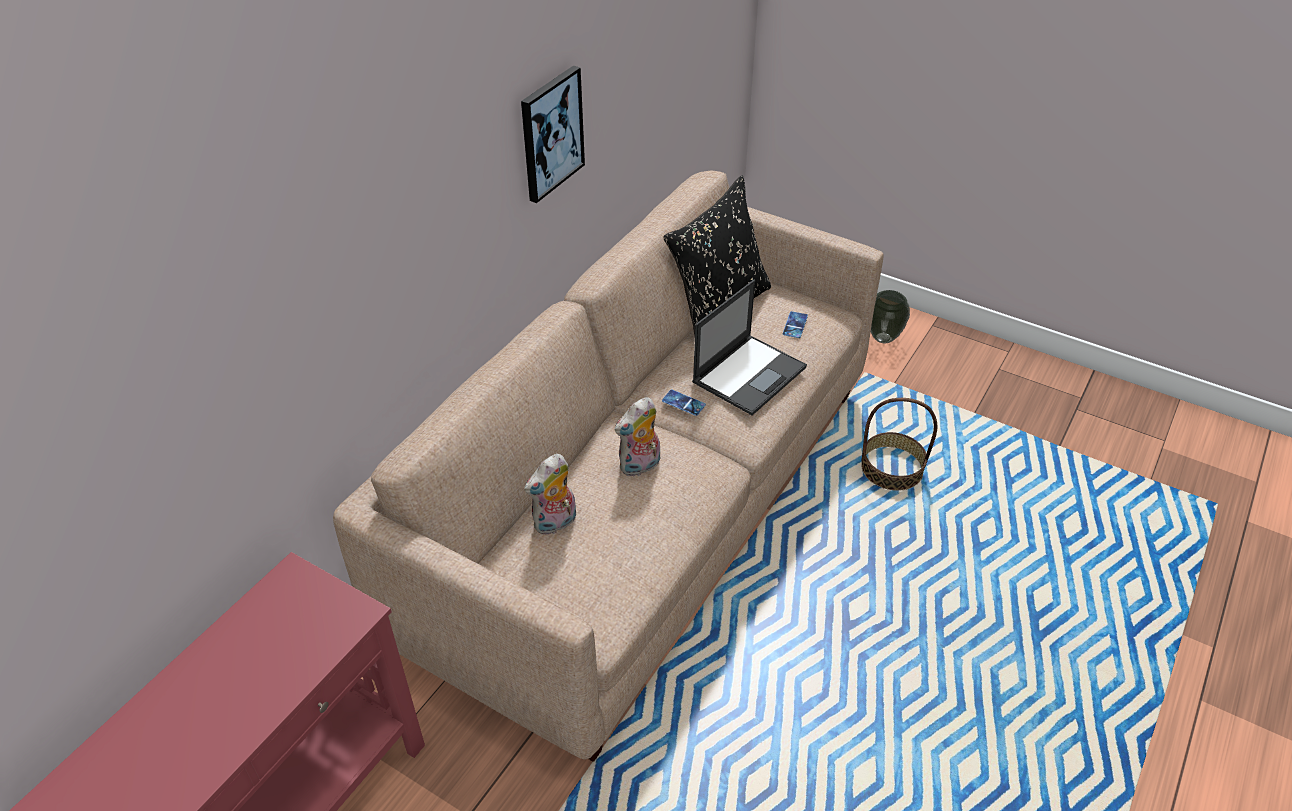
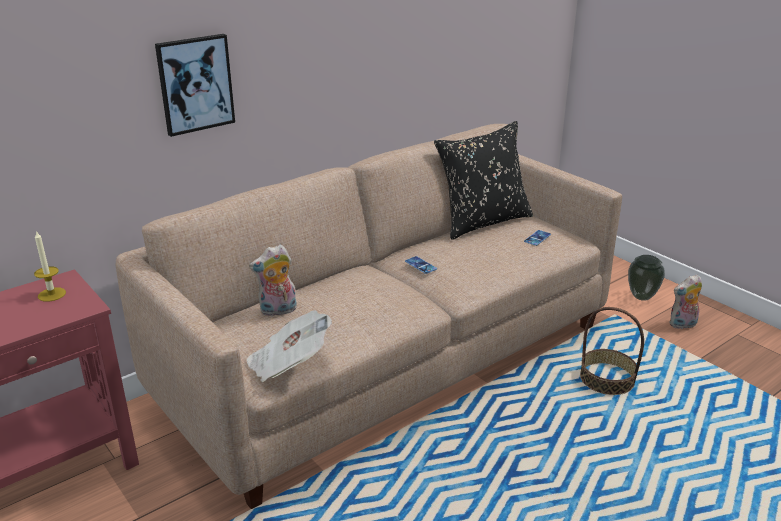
camera: 20 degrees right, 15 degrees down
(294, 605) = (51, 294): none -> candle
(551, 133) = (358, 47): picture -> picture (195, 84)
(613, 600) = (289, 364): none -> newspaper
(640, 466) = (361, 291): plush toy -> plush toy (682, 325)
(750, 374) = (482, 258): laptop -> none

